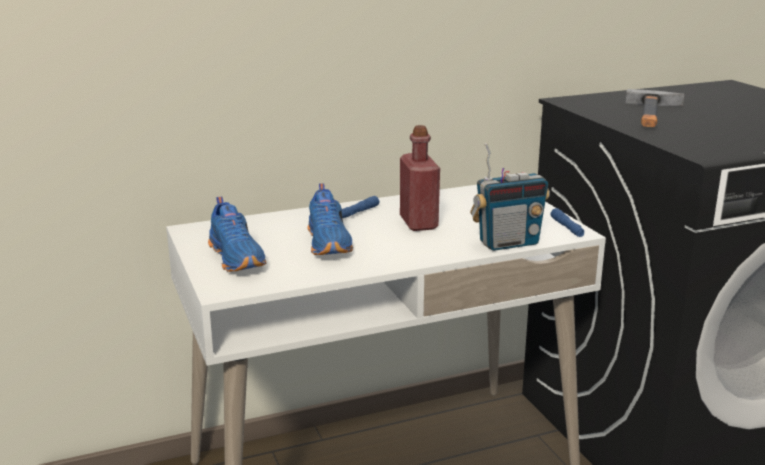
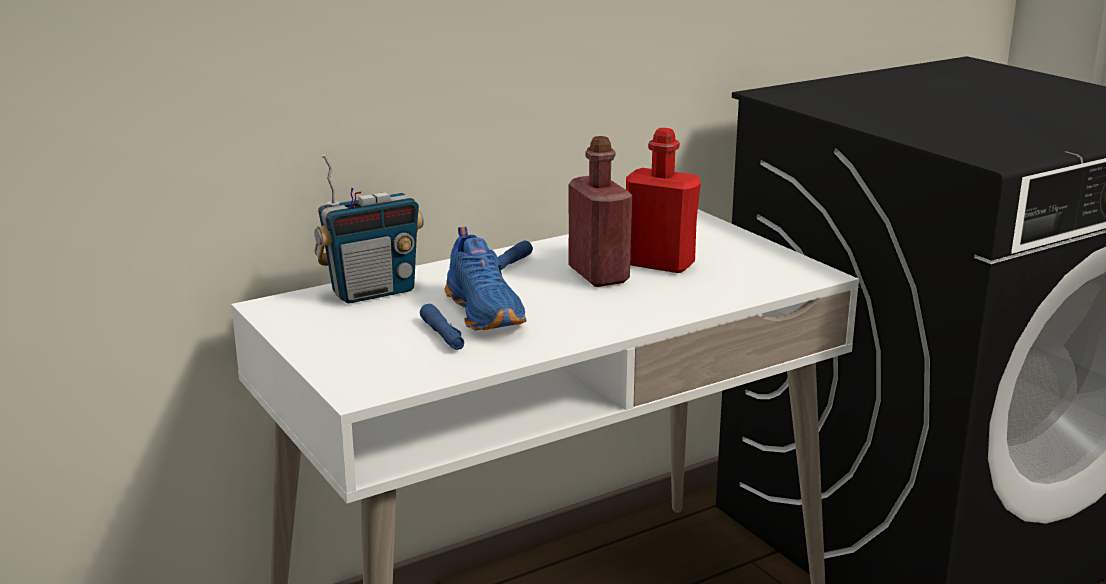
camera: 10 degrees left, 0 degrees up
(238, 258) = (362, 342): blue shoe -> none
(465, 218) = (660, 264): none -> red bottle
(508, 243) = (734, 295): radio -> radio (372, 292)
(567, 228) = (803, 269): blue flashlight -> blue flashlight (443, 335)
(653, 115) = (896, 108): hammer -> none

